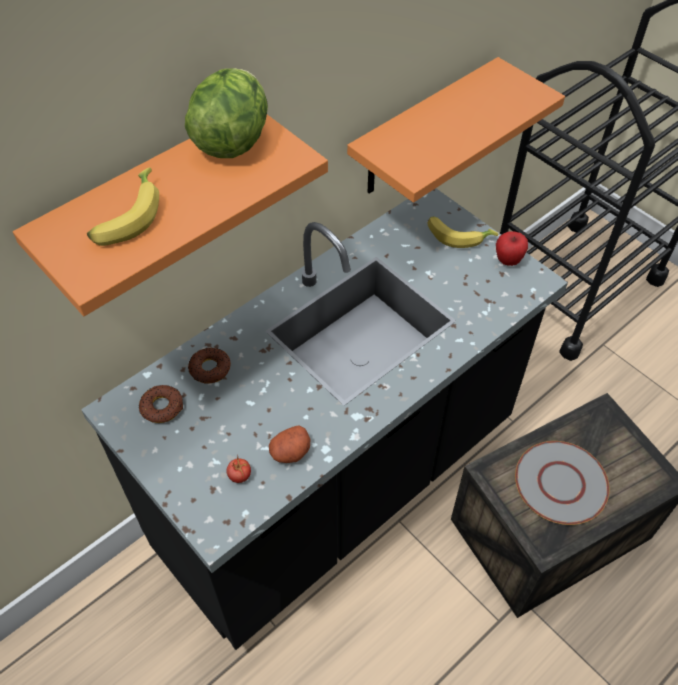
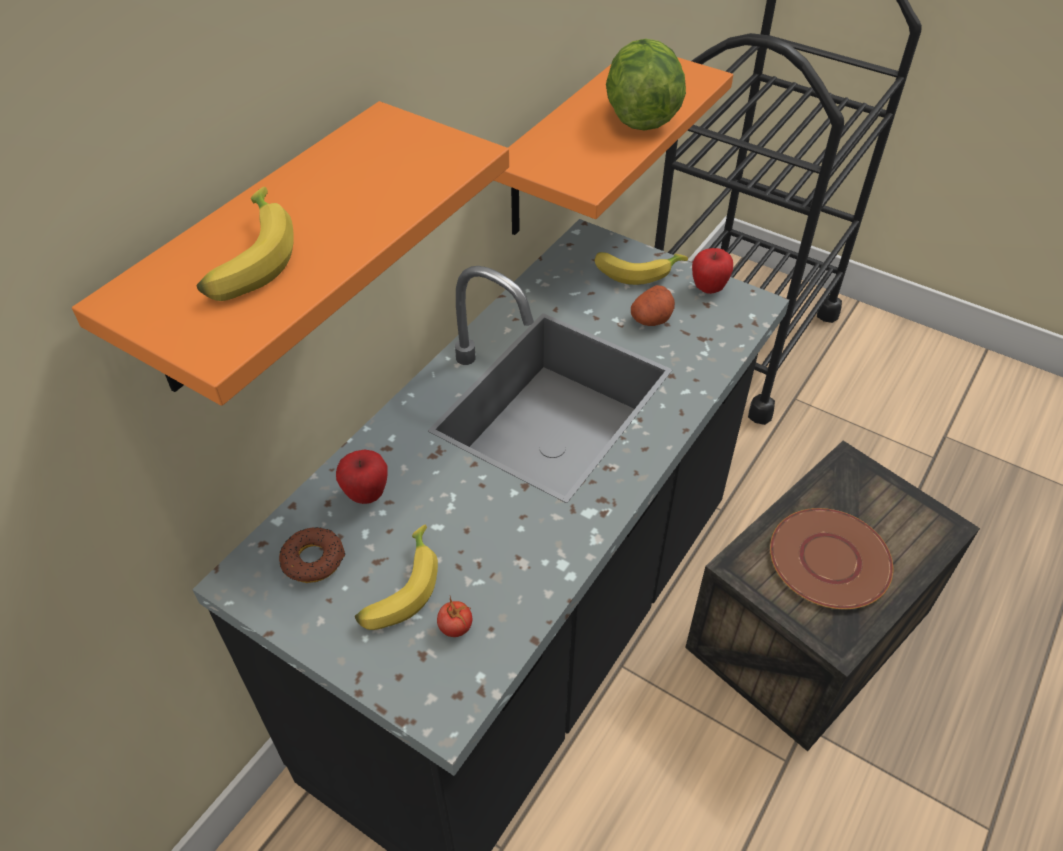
camera: 15 degrees left, 5 degrees down
(210, 368) = (366, 494): donut -> apple
(211, 439) = (399, 588): none -> banana
(232, 141) = (366, 145): lettuce -> lettuce (641, 117)
(290, 452) = (516, 579): potato -> potato (651, 319)
(560, 483) = (828, 559): grey plate -> brown plate

